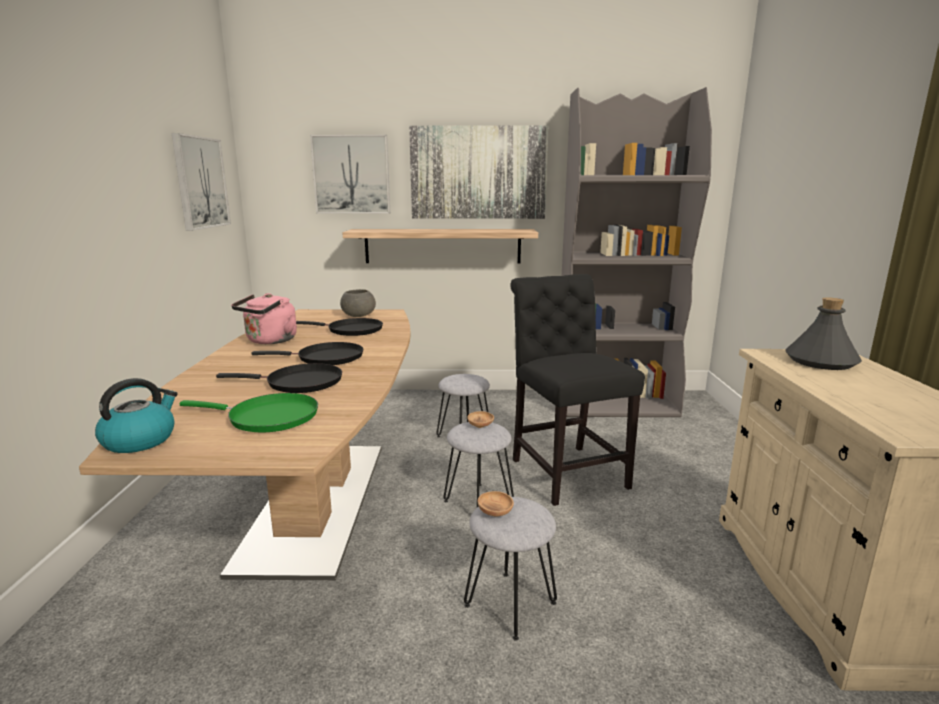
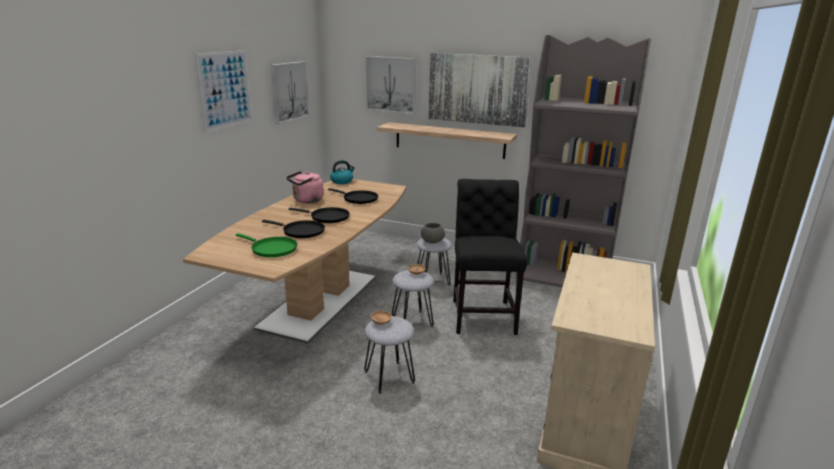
camera: 20 degrees right, 5 degrees up
(103, 157) = (225, 89): none -> picture
(140, 440) = (211, 250): kettle -> kettle (342, 181)
(358, 316) = (372, 187): grey bowl -> grey bowl (432, 241)
(820, 361) = (610, 270): grey bottle -> none

